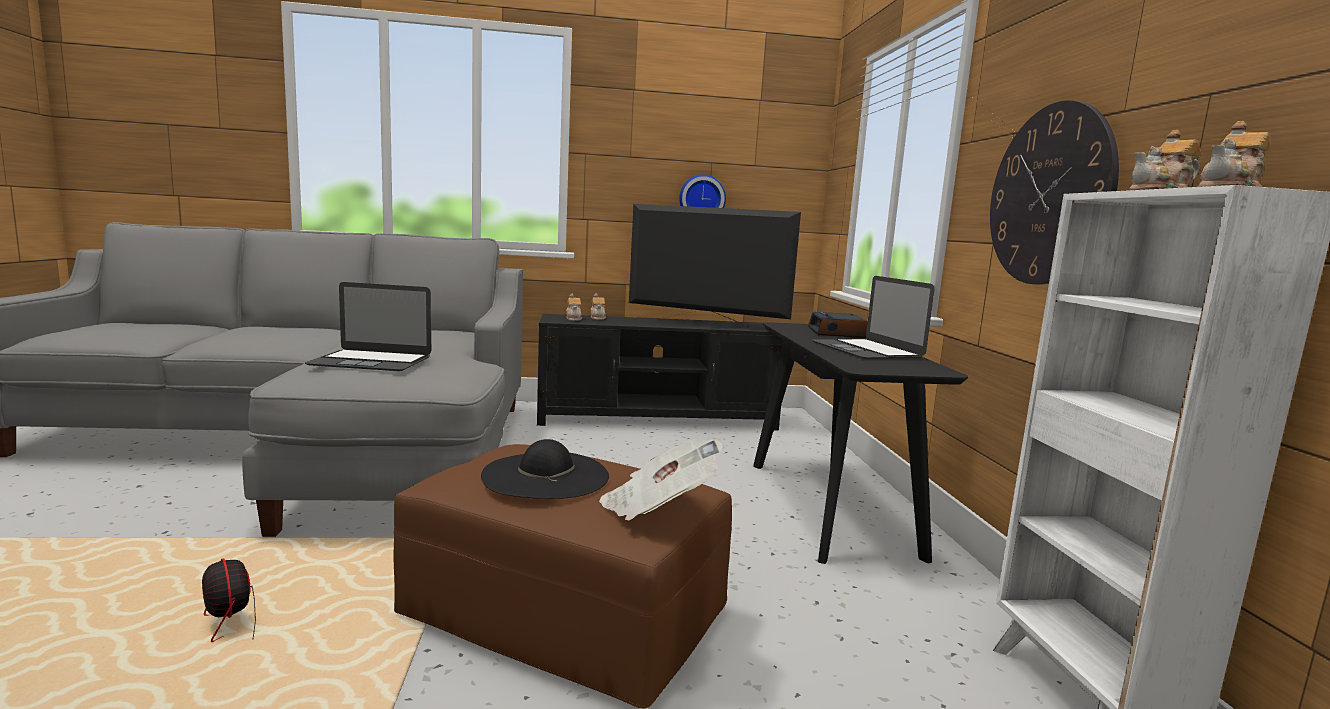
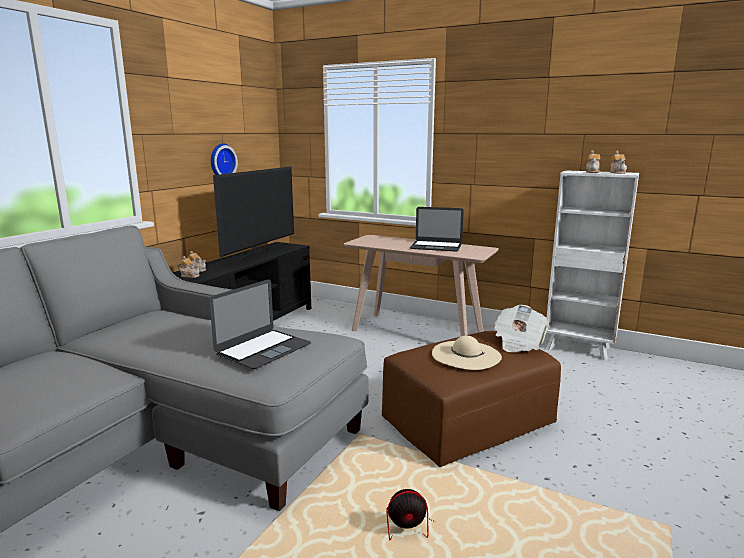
camera: 55 degrees left, 5 degrees up
(545, 475) = (466, 355): black hat -> beige hat
(705, 324) = (260, 253): television -> television turned 150 degrees clockwise
(830, 506) = (417, 332): black console table -> beige console table
(837, 333) = (389, 240): alarm clock -> none
(1048, 195) = (508, 164): wall clock -> none

